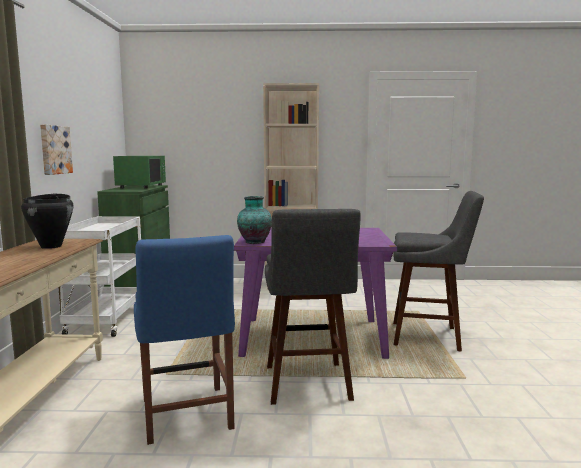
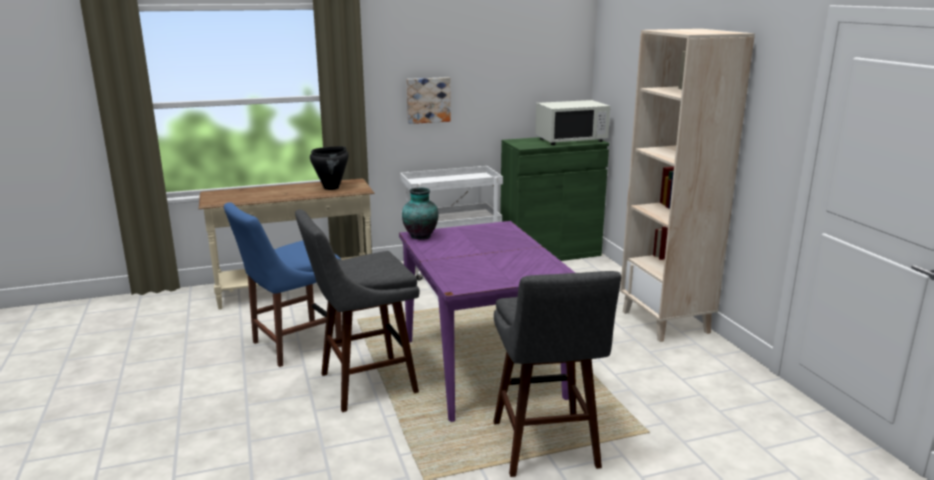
camera: 70 degrees right, 10 degrees up
(141, 186) = (571, 140): green microwave -> white microwave

